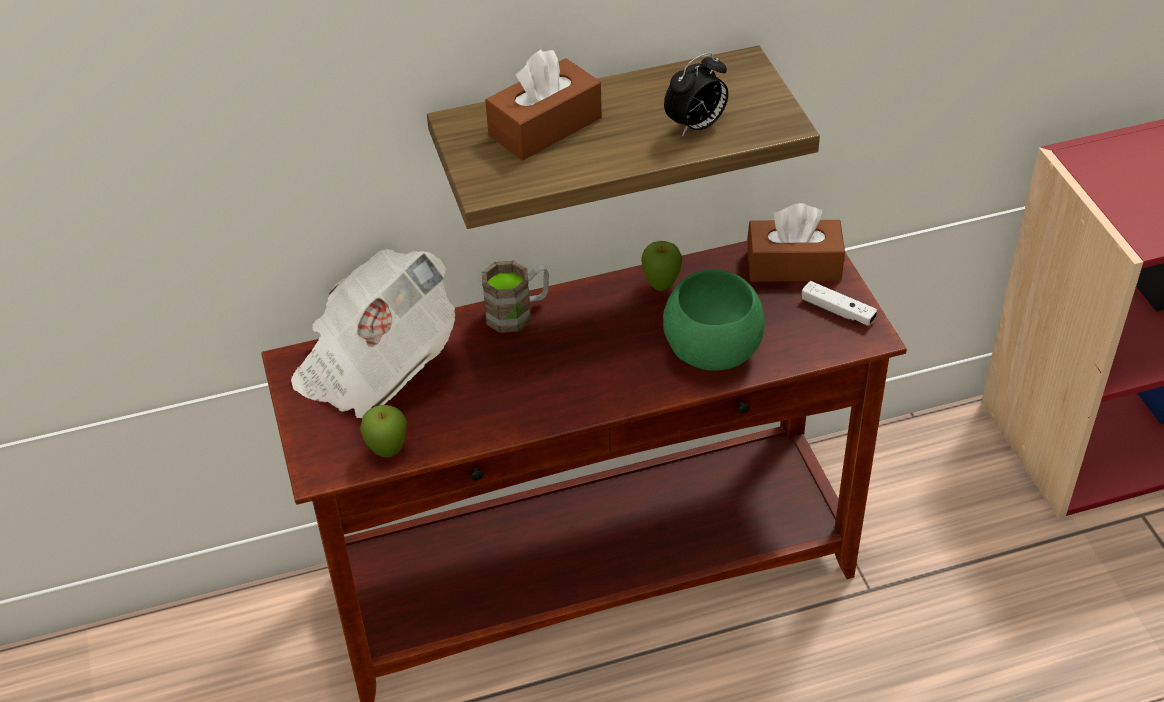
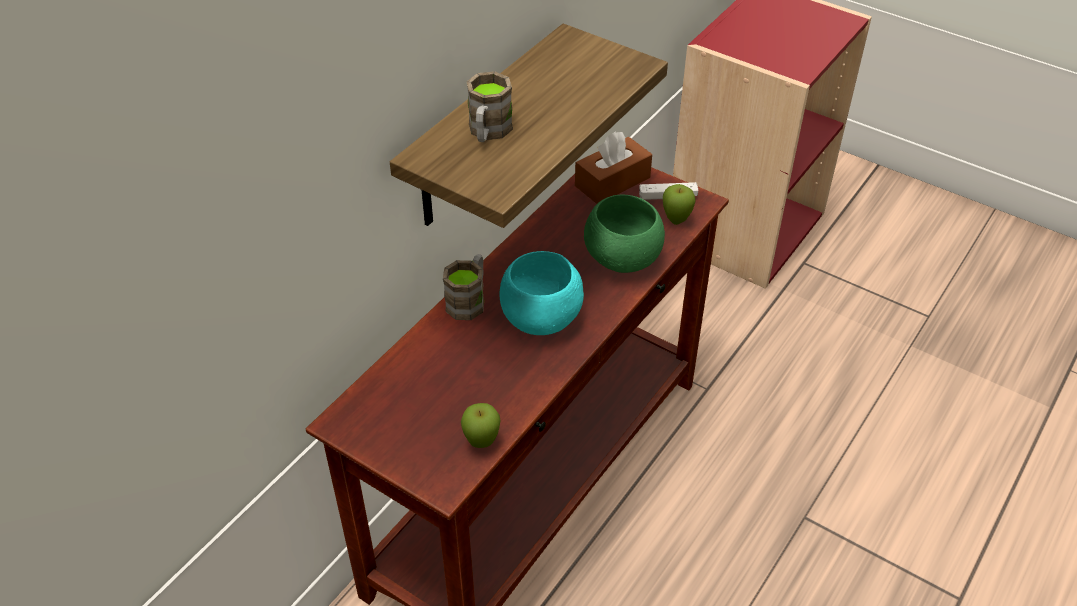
camera: 40 degrees left, 0 degrees up
(376, 365) = (406, 389): newspaper -> none
(545, 127) = (488, 132): brown tissue box -> brown mug
(567, 368) = (542, 318): none -> turquoise bowl
(661, 286) = (546, 235): apple -> apple (676, 221)
(696, 126) = (587, 89): alarm clock -> none

